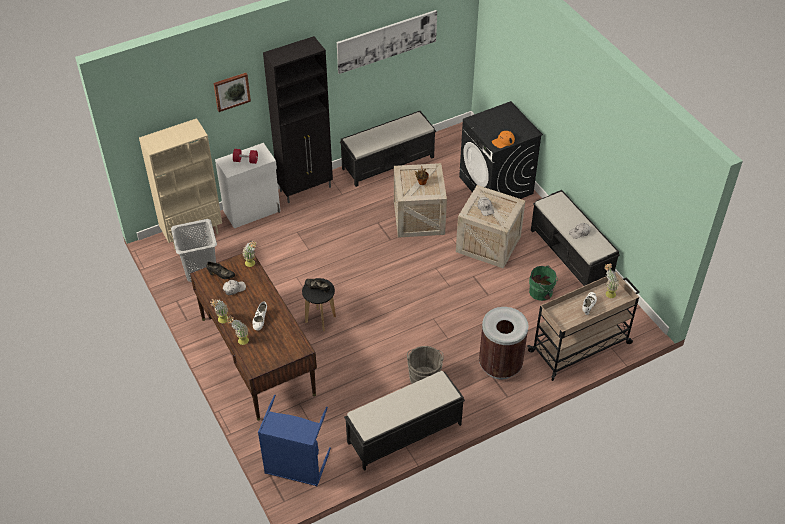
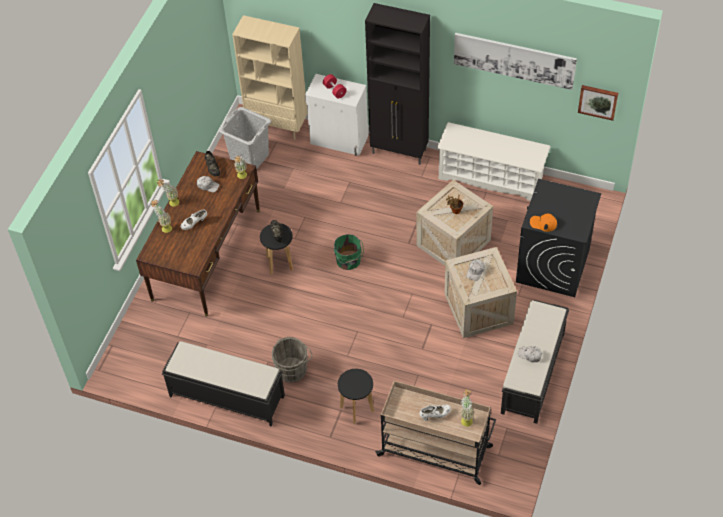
camera: 50 degrees right, 5 degrees up
(231, 91) = (339, 21): picture -> picture (598, 101)
(295, 467) = (133, 354): blue laundry basket -> none
(388, 162) = (491, 178): black bench -> white shoe rack
(500, 365) = (357, 409): brown trash can -> black stool
(542, 292) = (466, 383): green bucket -> green bucket (348, 261)

